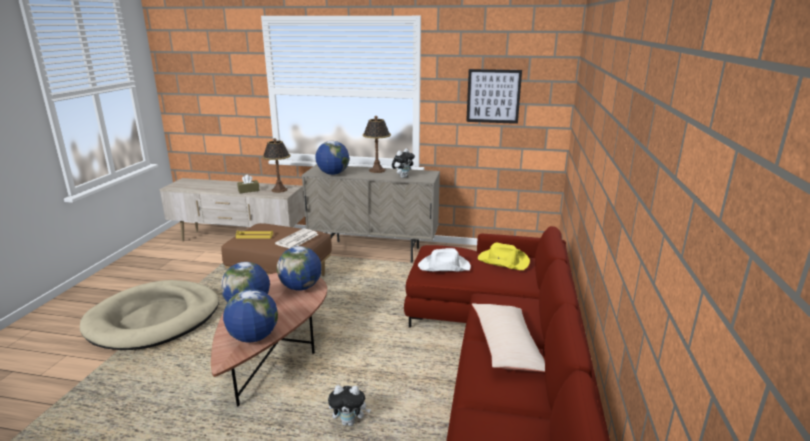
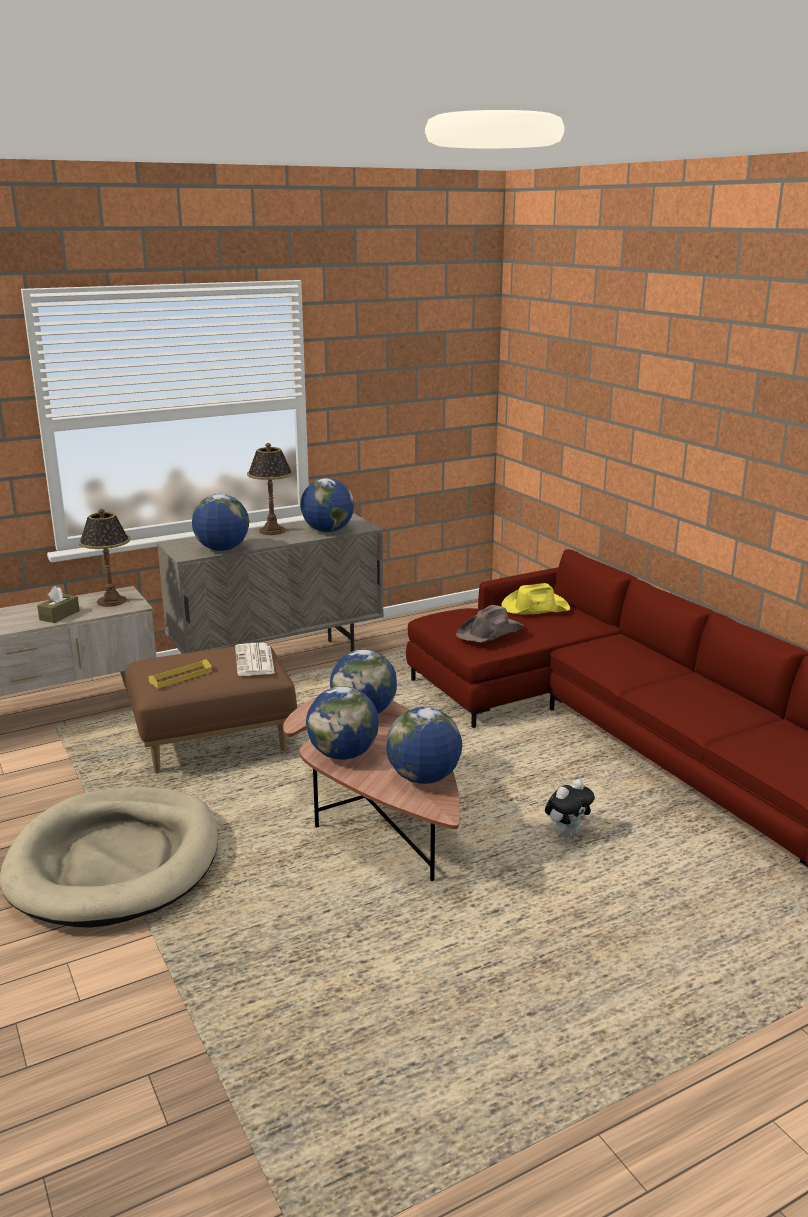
camera: 40 degrees left, 0 degrees up
(403, 177) = (327, 531): plush toy -> globe
(444, 267) = (491, 632): white hat -> brown hat
(493, 96) = (405, 391): picture -> none
(507, 346) = (668, 681): beige pillow -> none

